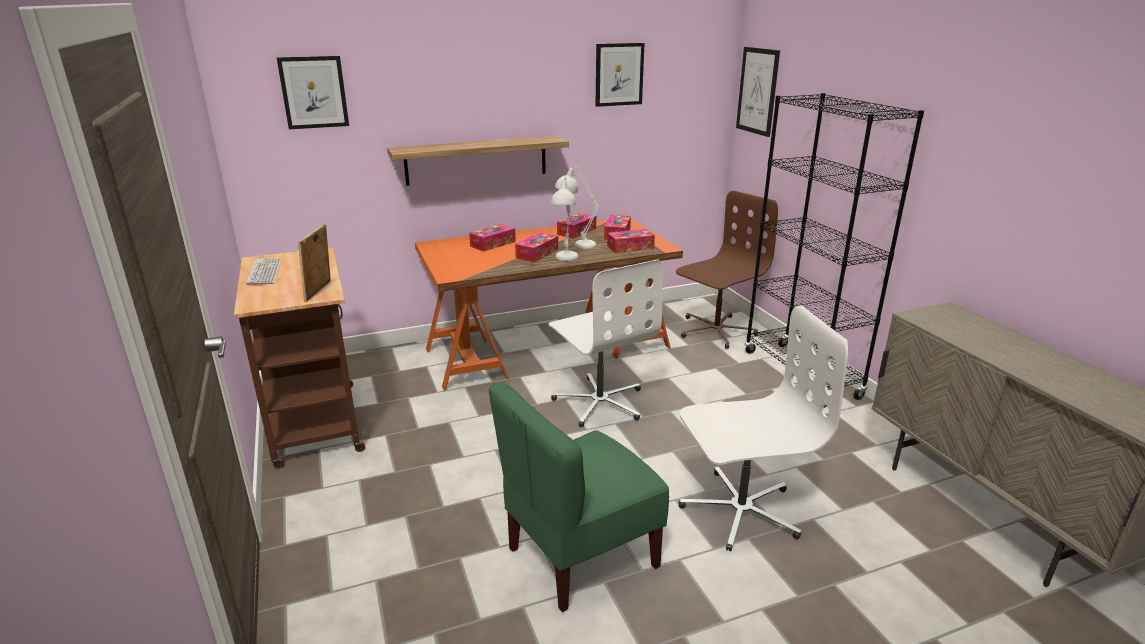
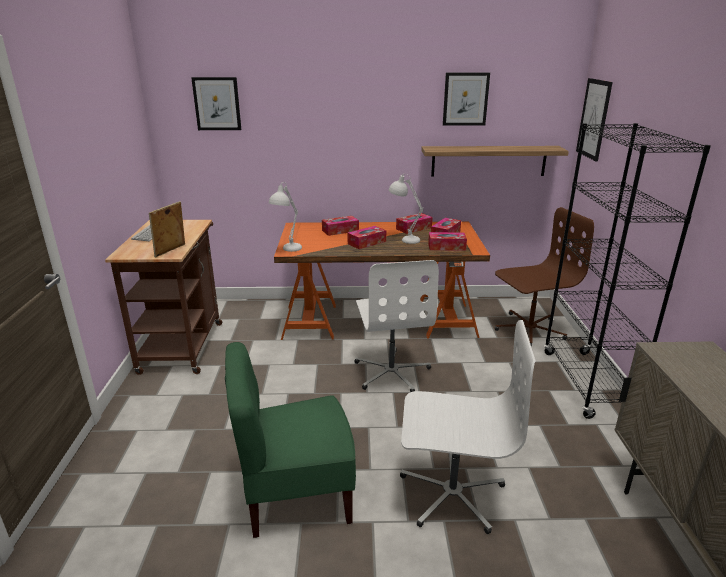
camera: 20 degrees right, 0 degrees up
(476, 160) = (338, 163): shelf -> shelf (488, 161)
(564, 260) = (383, 250): white table lamp -> white table lamp (287, 250)

